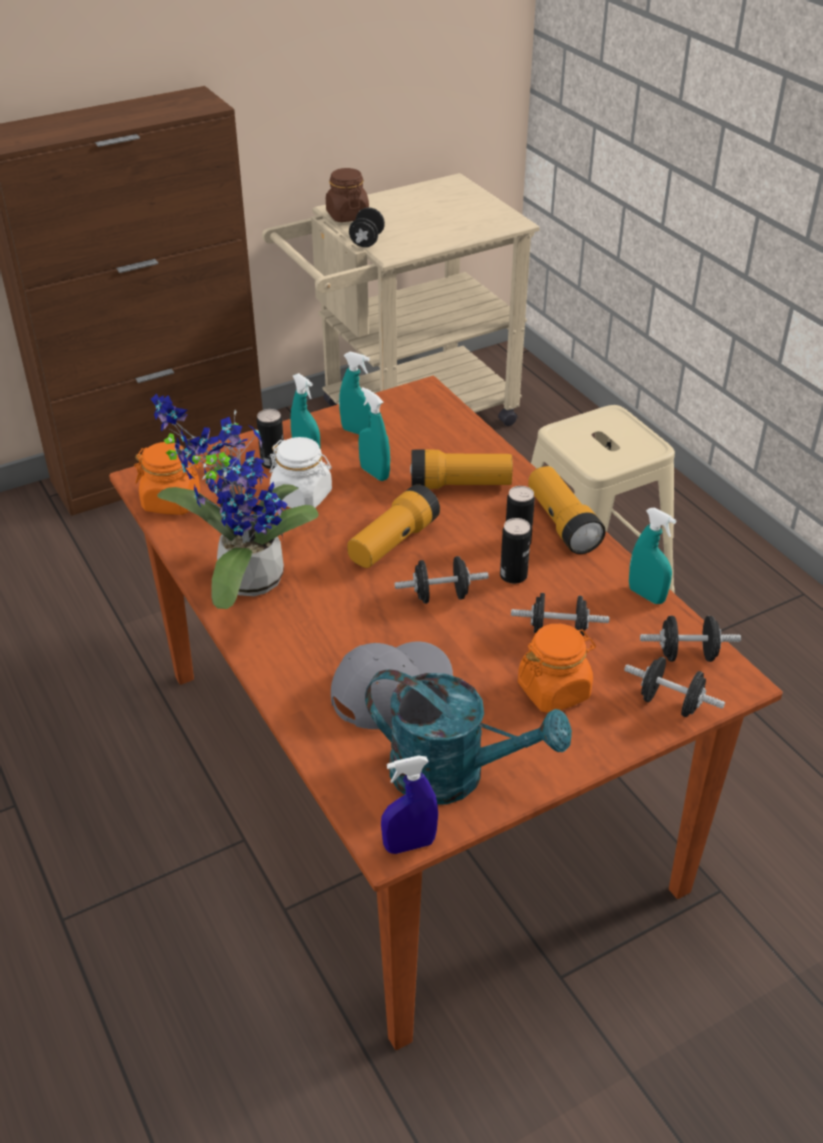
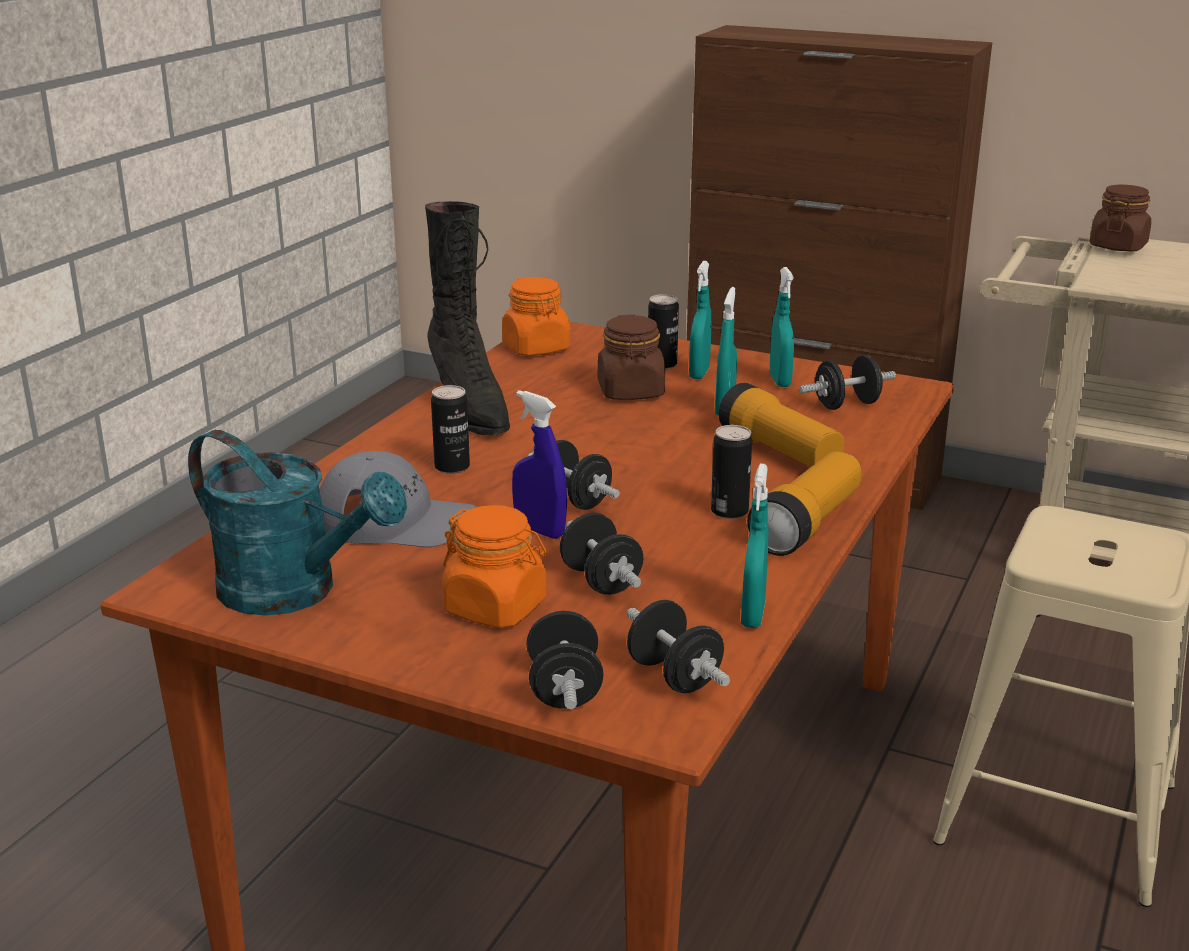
camera: 55 degrees right, 15 degrees down
(243, 579) = (469, 408): potted plant -> black boot
(302, 496) = (631, 392): white jar -> brown jar
(367, 241) = (1092, 266): black dumbbell -> black dumbbell (846, 405)
(393, 543) = (624, 451): flashlight -> none
(409, 845) = (168, 600): blue spray bottle -> blue spray bottle (539, 530)
(454, 775) = (295, 592): turquoise watering can -> turquoise watering can turned 45 degrees counterclockwise
(513, 576) = (665, 526): can -> can (452, 467)

